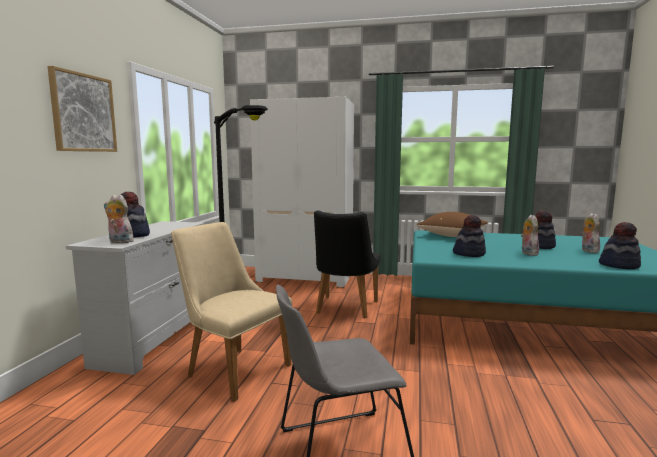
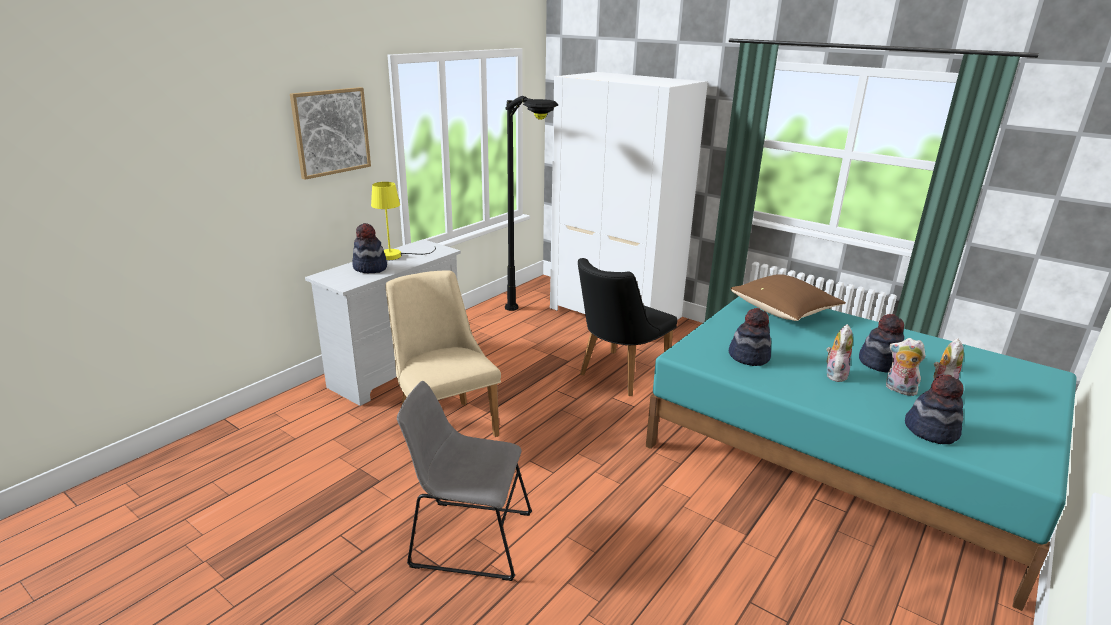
camera: 25 degrees right, 15 degrees up
(119, 242) = (349, 279): plush toy -> plush toy (899, 390)
(150, 228) = (397, 255): none -> yellow table lamp

